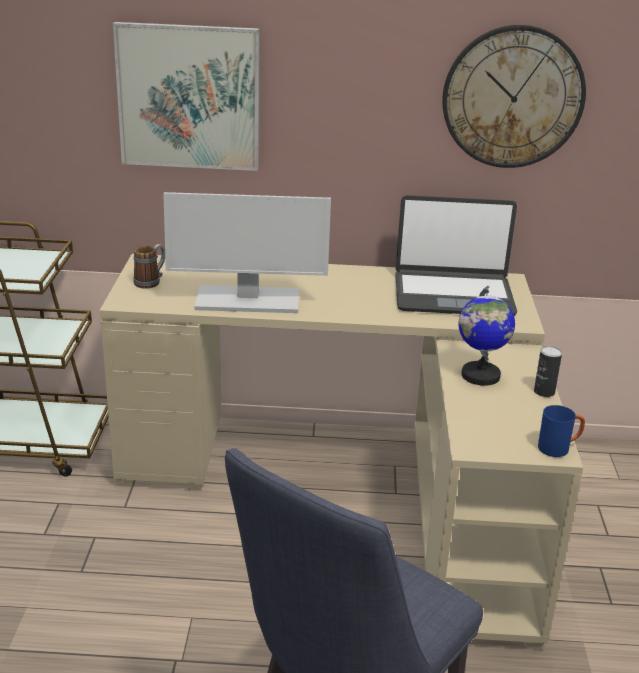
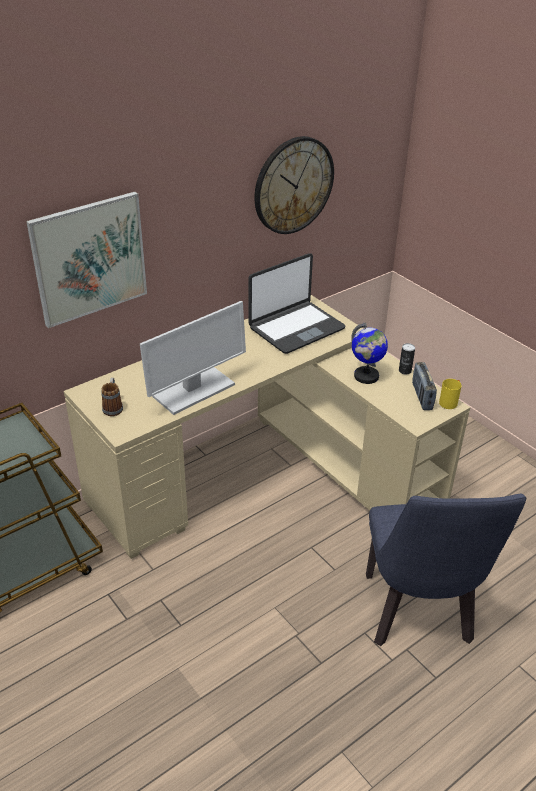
camera: 40 degrees left, 10 degrees up
(525, 425) = (422, 397): none -> radio
(559, 448) = (450, 402): blue mug -> yellow mug

